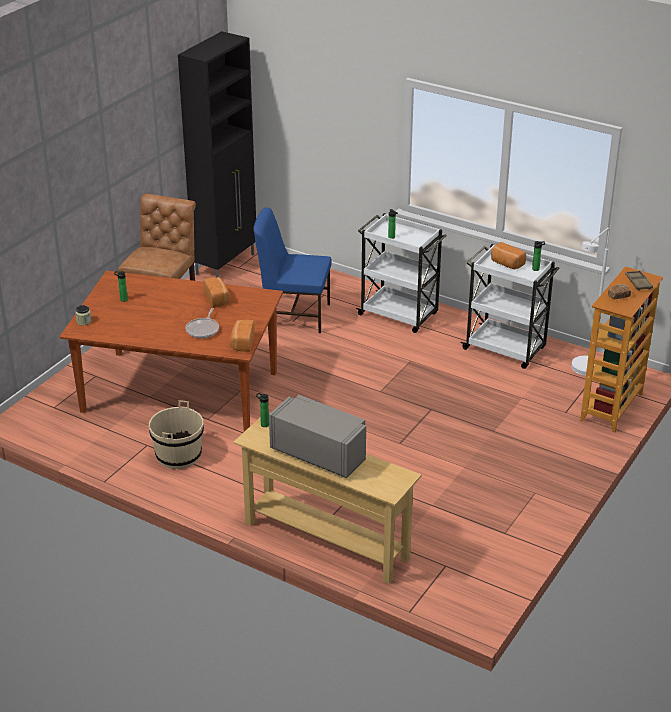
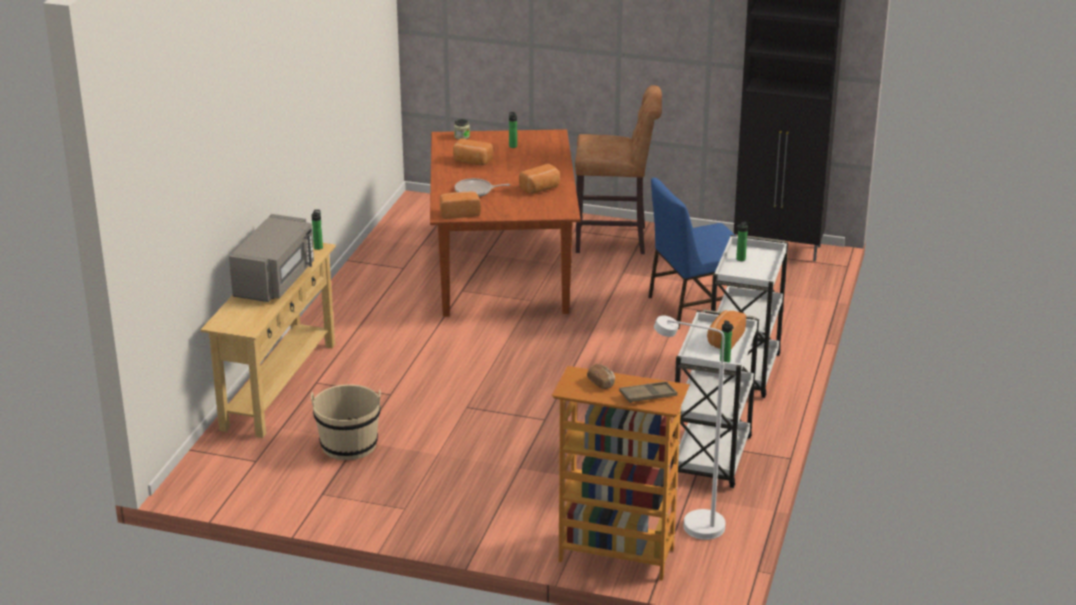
camera: 75 degrees right, 5 degrees down
(141, 323) = (471, 162): none -> bread
(179, 455) = (392, 286): beige bucket -> beige bucket (349, 445)
(293, 315) = (695, 306): blue chair -> blue chair turned 105 degrees counterclockwise

